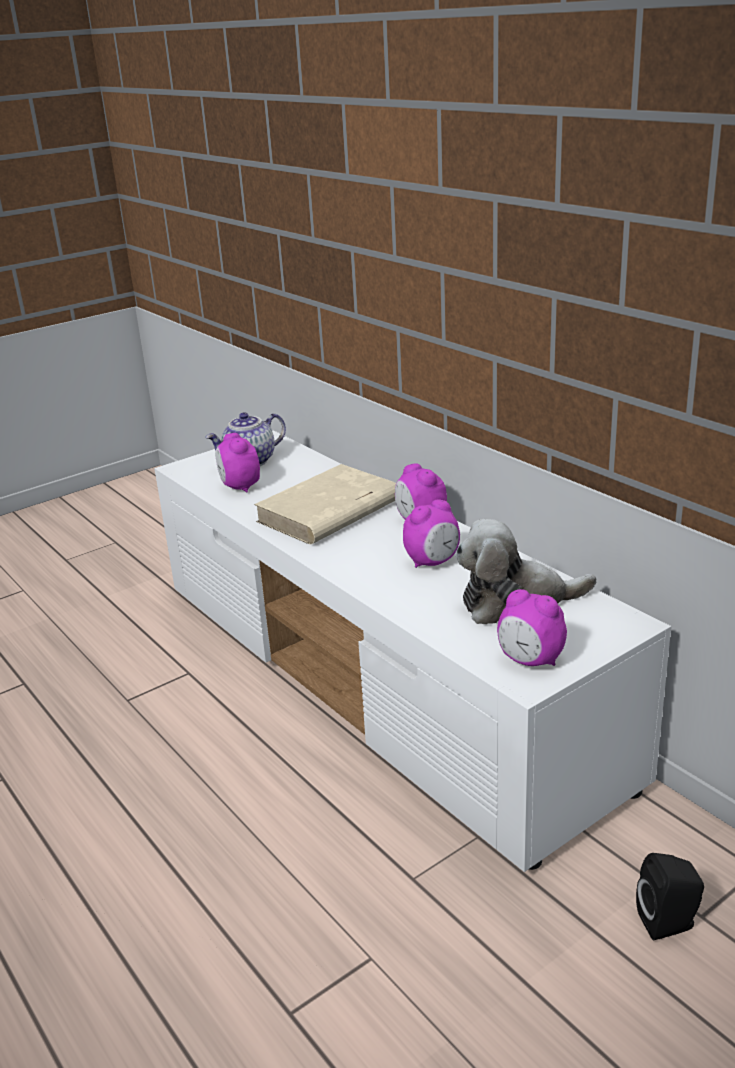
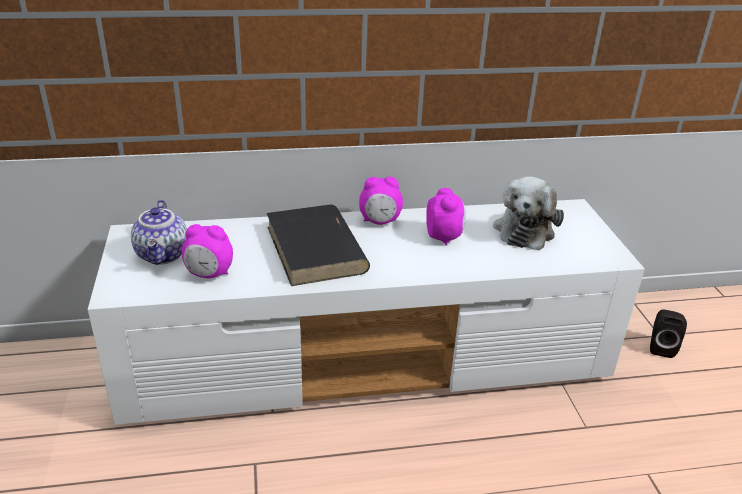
camera: 65 degrees left, 5 degrees up
(328, 512) = (316, 250): beige book -> black book
(530, 661) = (594, 249): alarm clock -> none

